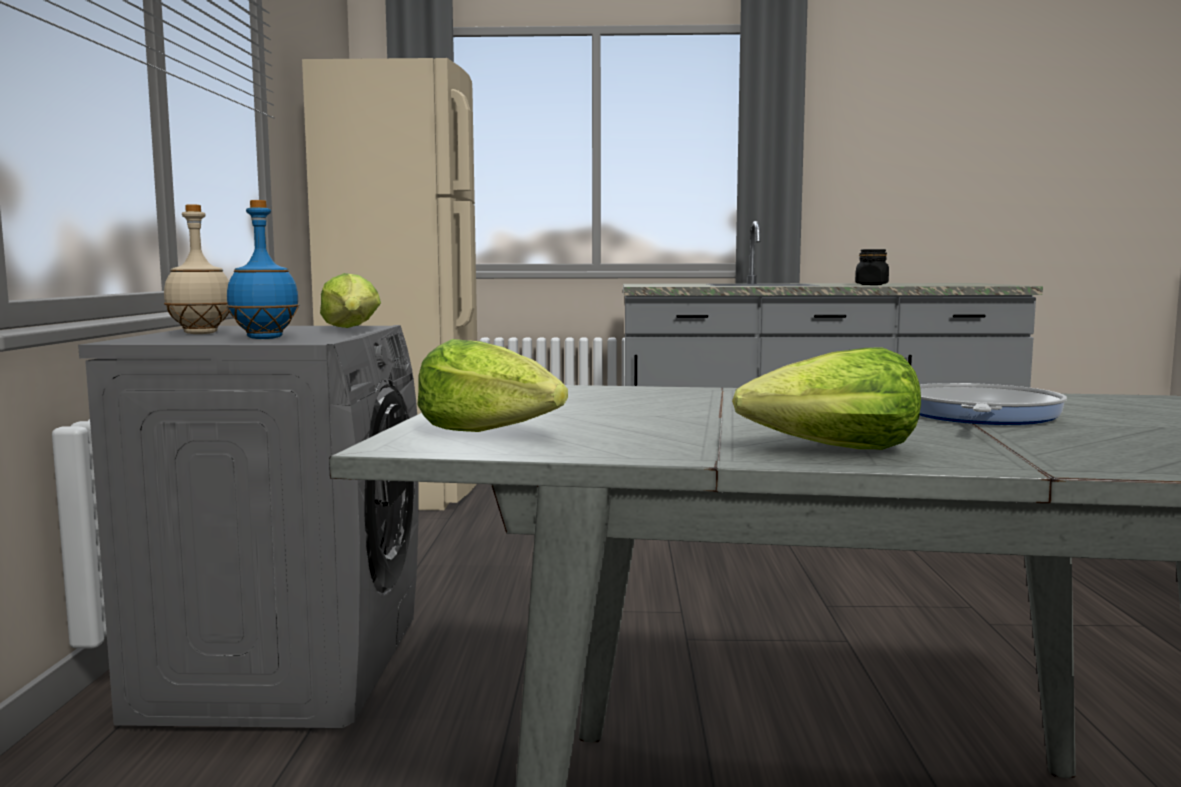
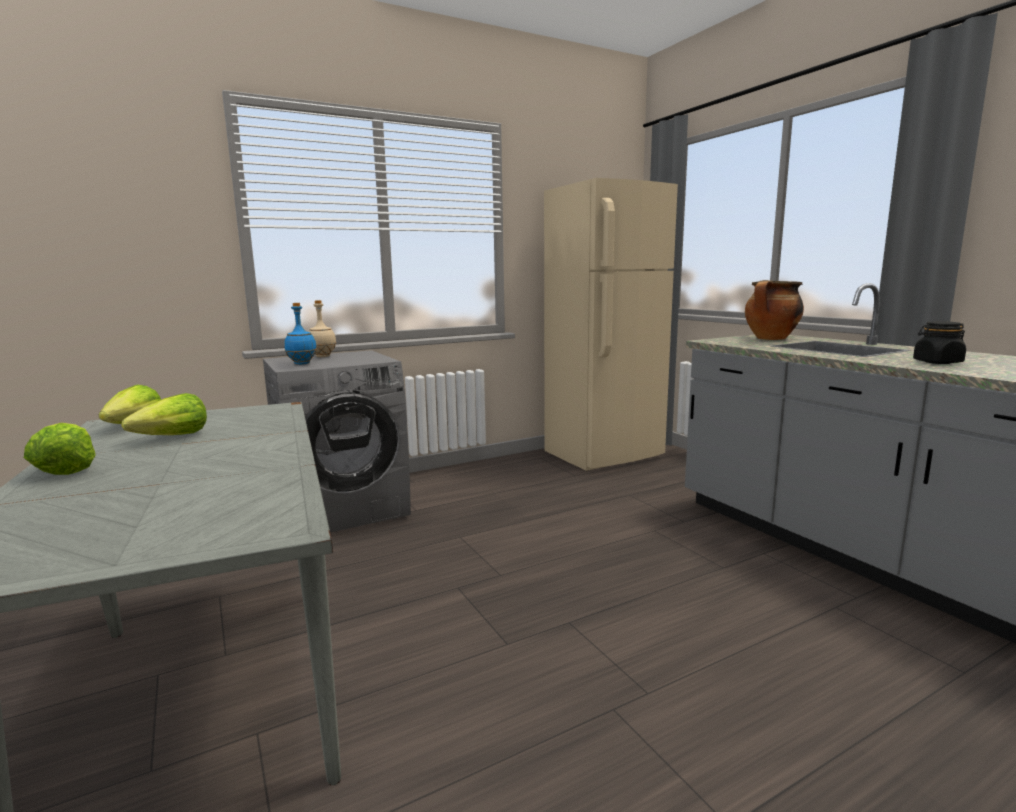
camera: 60 degrees right, 5 degrees up
(352, 328) = (359, 362): lettuce -> lettuce (173, 437)
(671, 284) = (771, 339): none -> cooking pot
(979, 415) = (187, 483): frying pan -> none

